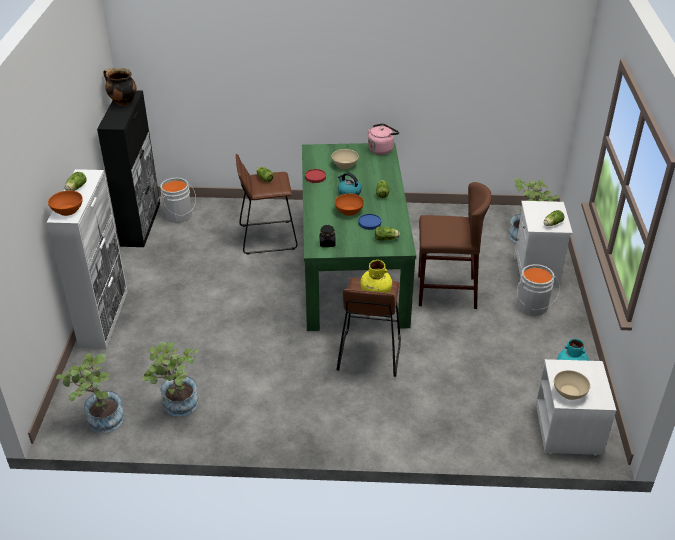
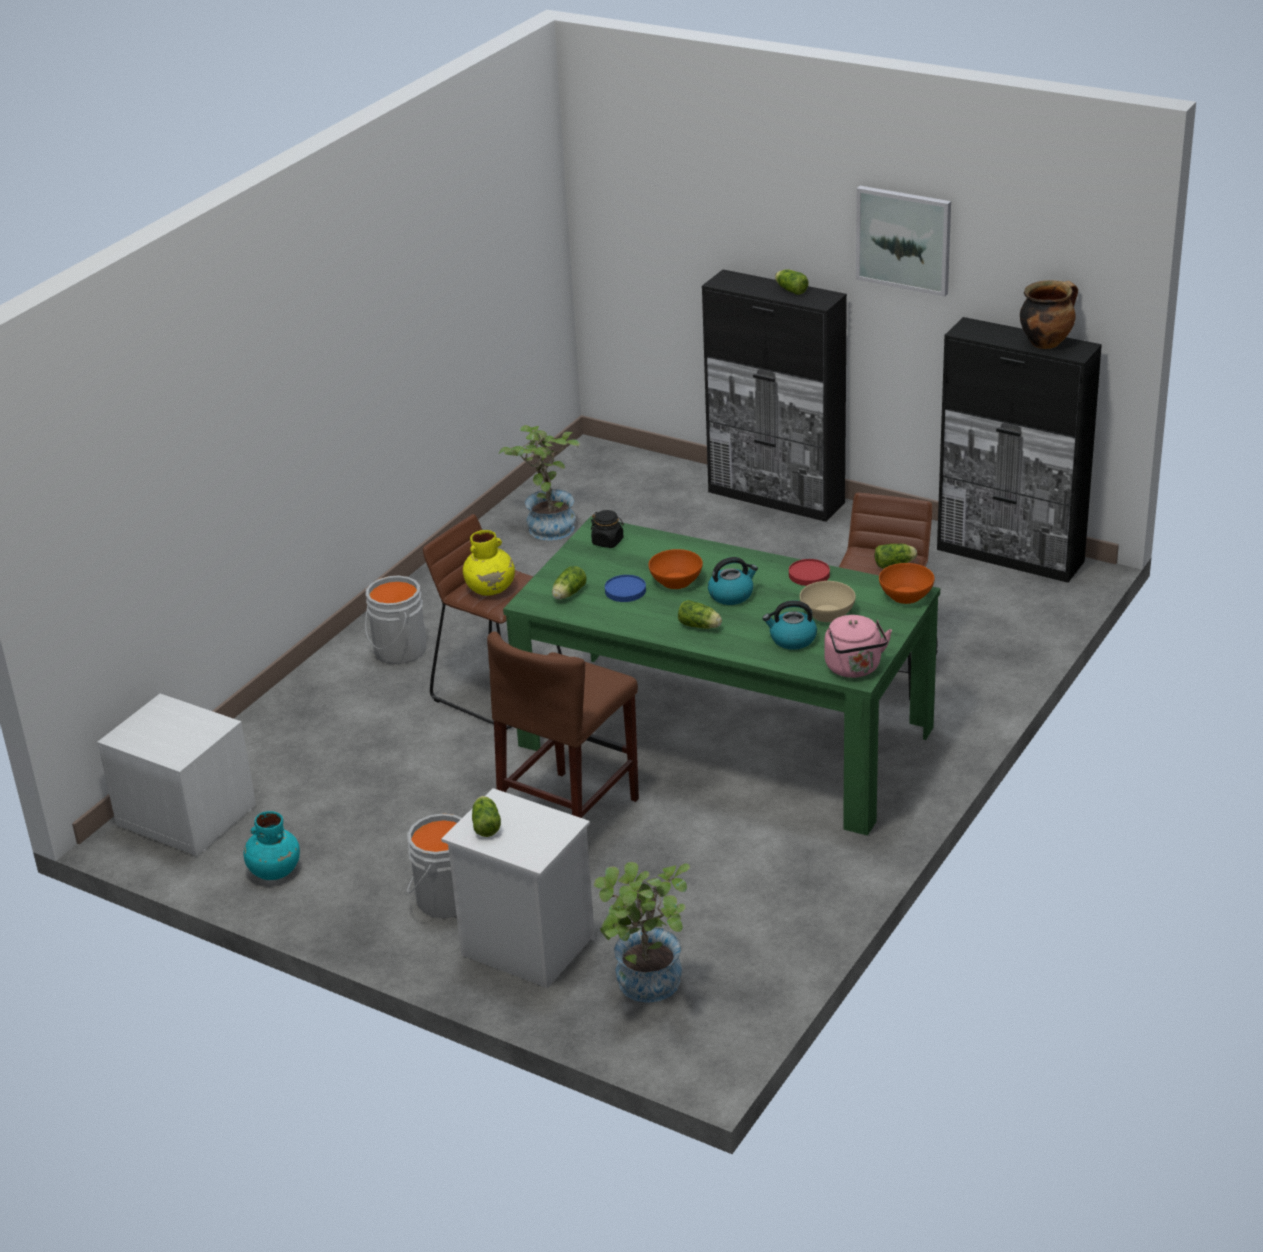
camera: 120 degrees right, 5 degrees down
(68, 210) = (738, 282): orange bowl -> orange bowl (906, 595)
(72, 113) = (904, 239): none -> picture
(100, 421) = (576, 474): potted plant -> none
(104, 318) = (776, 497): white cabinet -> black cabinet
(179, 216) = (1013, 595): grey bucket -> grey bucket (397, 650)
(372, 168) = (792, 639): none -> kettle
(569, 392) = (166, 715): beige bowl -> none

